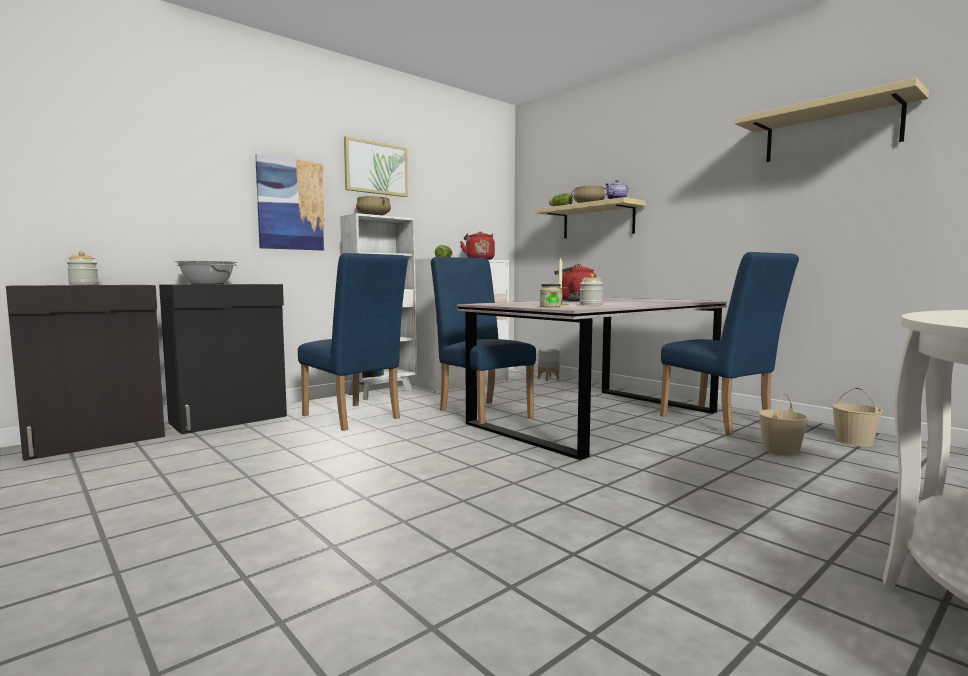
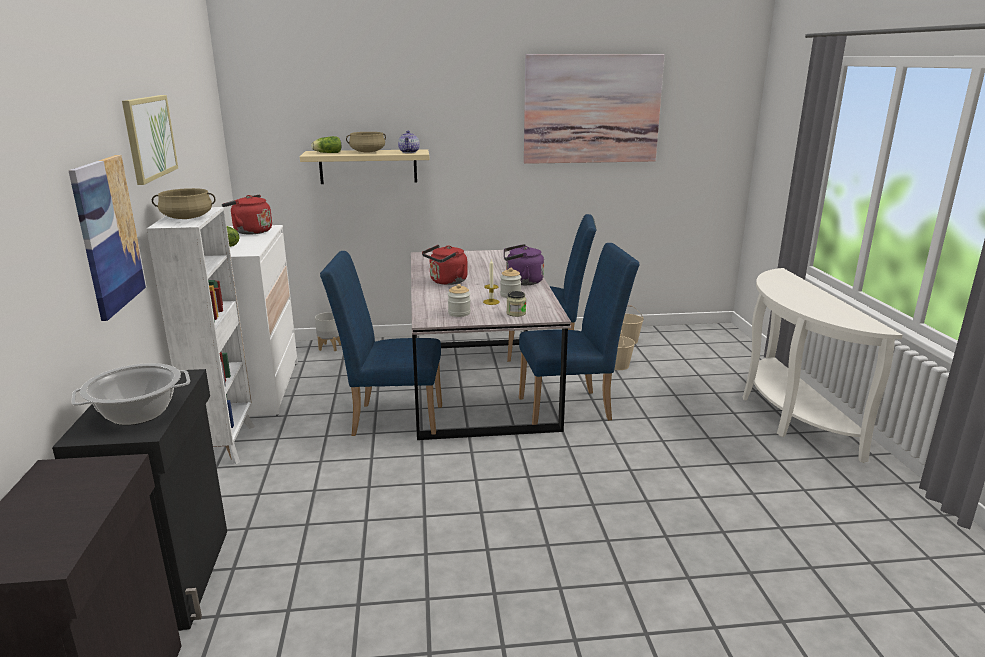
camera: 55 degrees left, 15 degrees up
(84, 285) = (57, 509): jar -> jar (459, 313)
(354, 418) = (307, 490): blue chair -> blue chair (572, 408)
(633, 304) = (521, 282): none -> purple kettle
(831, 131) = (592, 109): beige shelf -> picture

